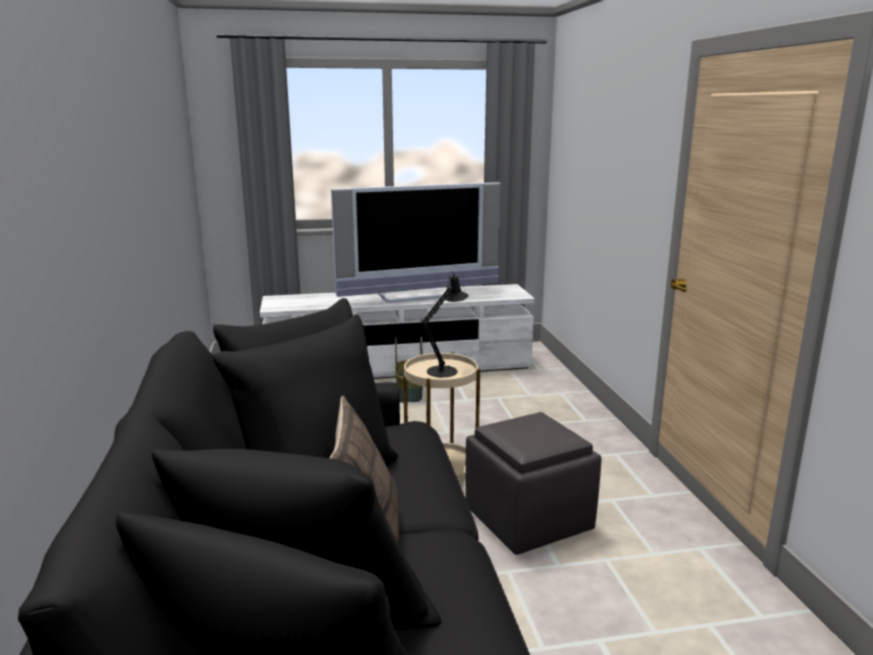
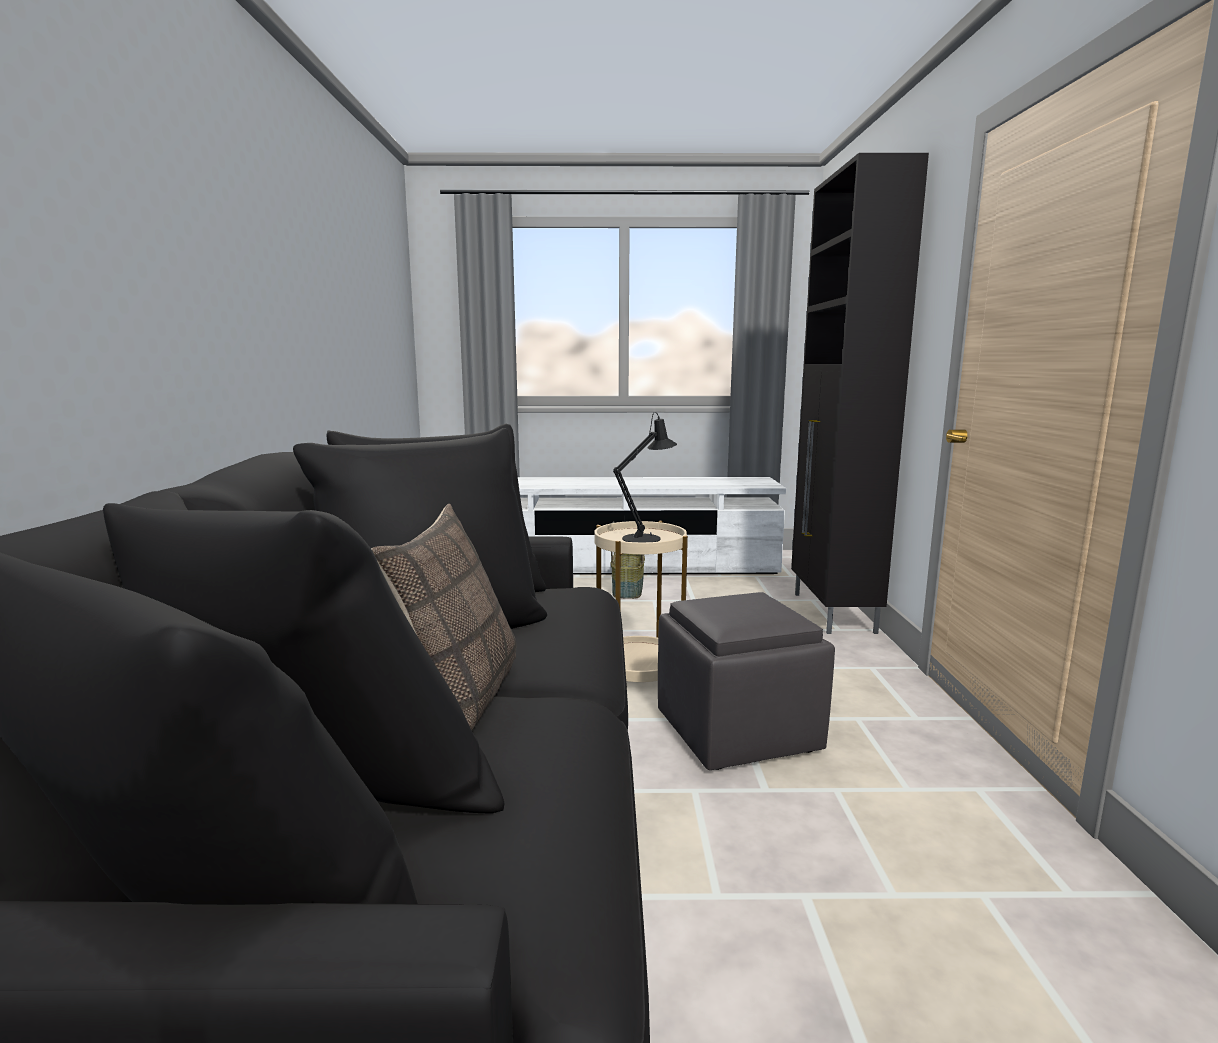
camera: 10 degrees right, 5 degrees down
(420, 296) = (650, 482): television -> none
(578, 405) = (832, 613): none -> black cabinet

